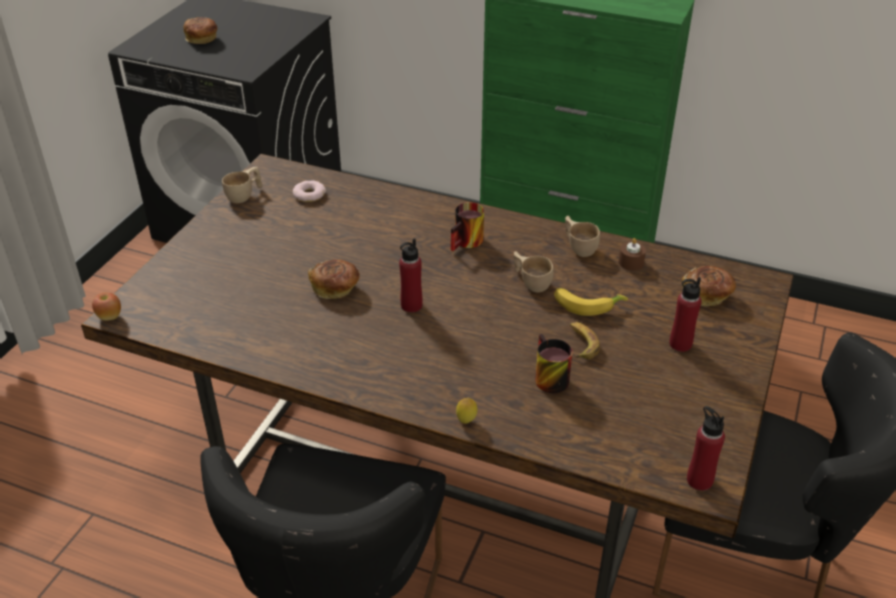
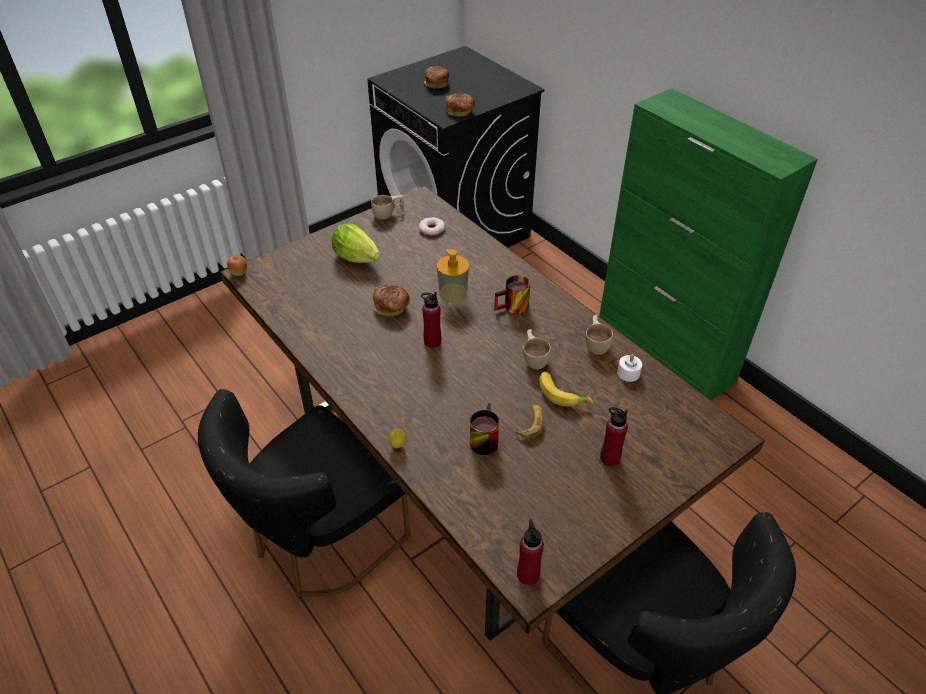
camera: 30 degrees right, 5 degrees up
(246, 251) = (356, 257): none -> lettuce
(391, 250) = (453, 293): none -> soap dispenser
(631, 262) = (628, 373): brown candle -> white candle
(706, 295) = (669, 426): bread -> bread (460, 112)

